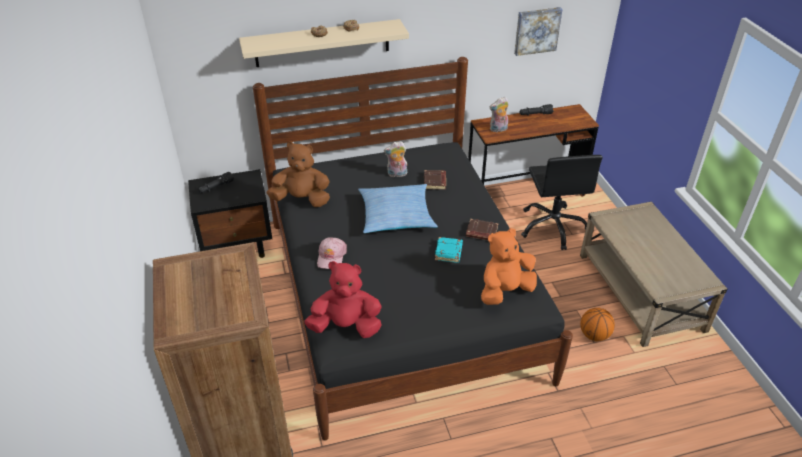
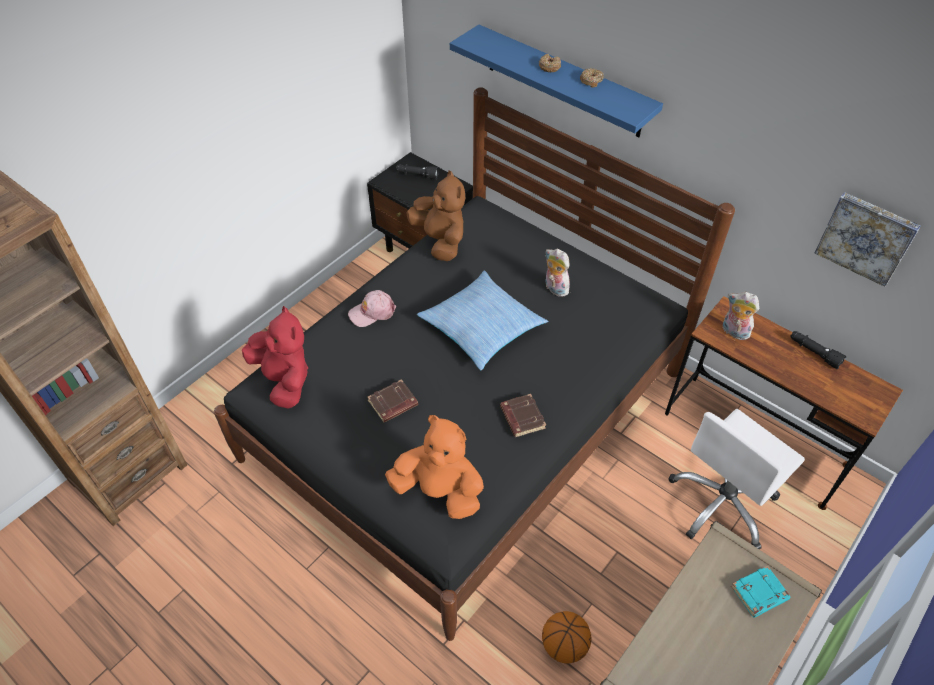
camera: 55 degrees right, 10 degrees up
(322, 43) = (563, 81): beige shelf -> blue shelf
(435, 182) = (574, 328): brown book -> brown book (393, 404)
(449, 252) = (460, 405): turquoise book -> turquoise book (759, 594)
(553, 226) = (722, 503): black office chair -> white office chair

